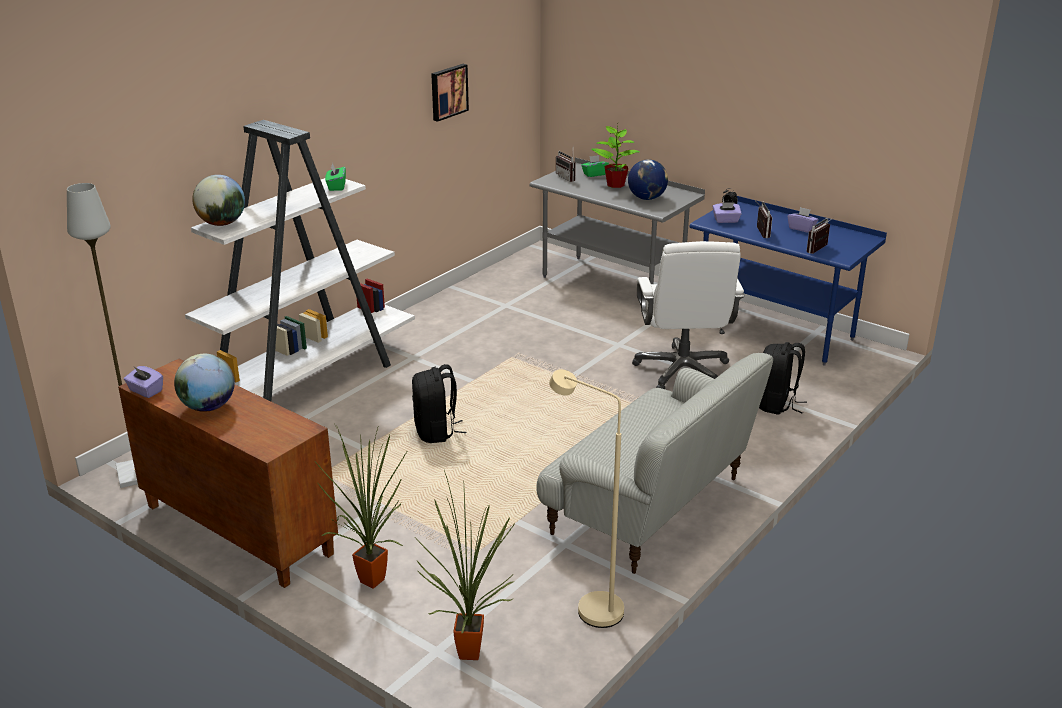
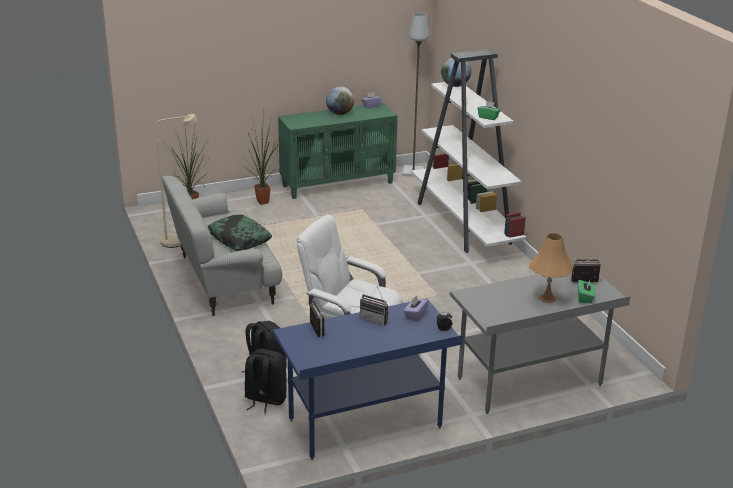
camera: 120 degrees right, 0 degrees up
(236, 530) = (338, 184): brown cabinet -> green cabinet
(436, 432) = (369, 246): black backpack -> black backpack (265, 399)
(448, 91) = (606, 147): picture -> none
(616, 185) = (547, 298): potted plant -> orange table lamp
(636, 431) = (239, 239): none -> pillow
(647, 198) = (500, 300): globe -> none
(801, 228) = (362, 342): purple tissue box -> none

